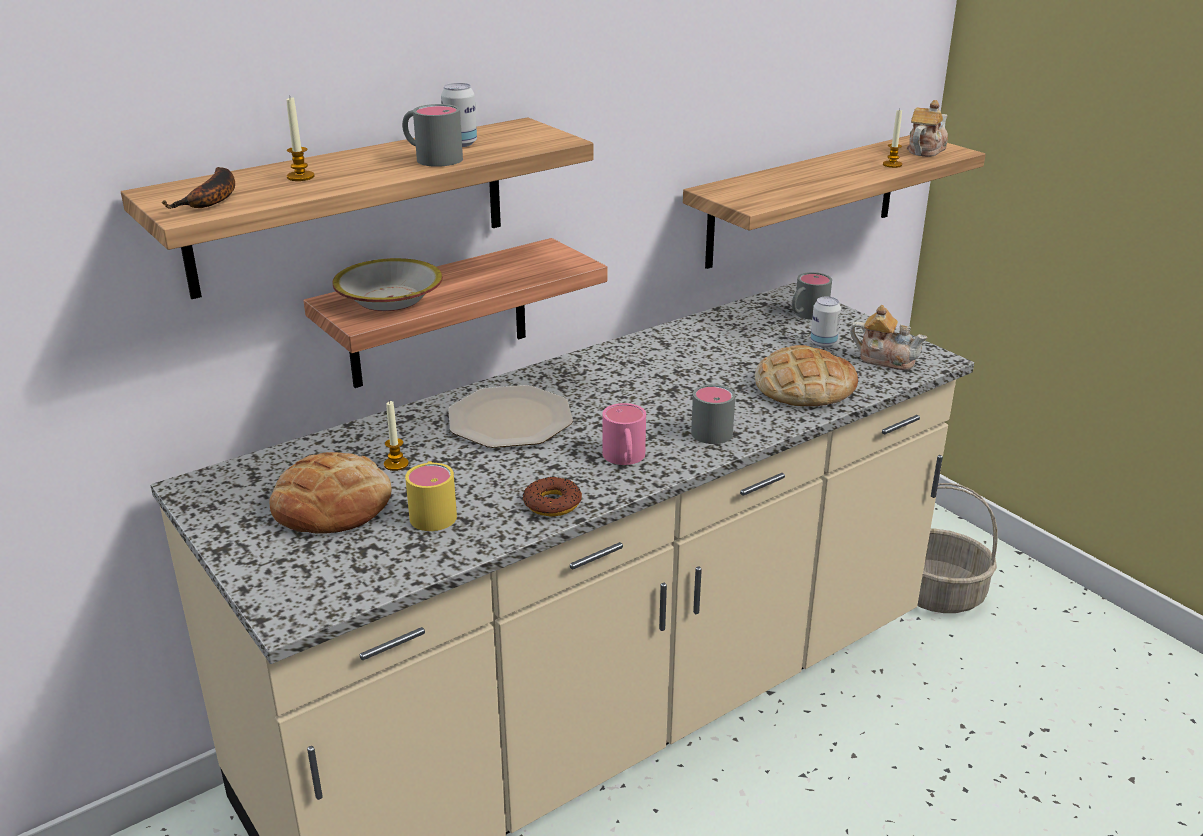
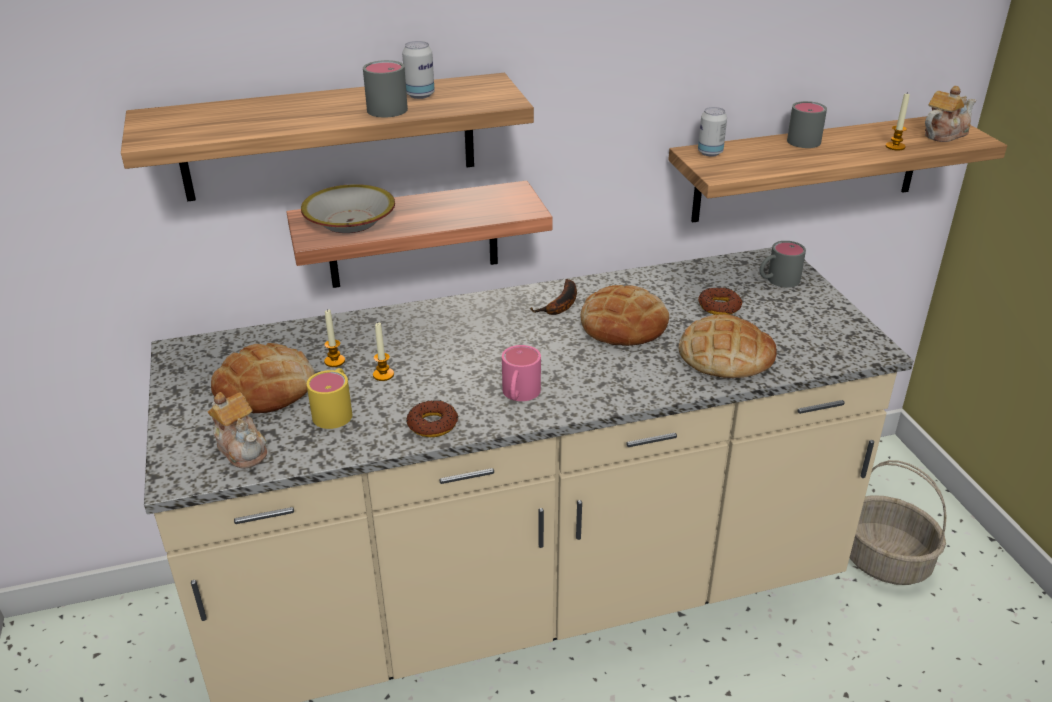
camera: 20 degrees right, 5 degrees up
(212, 199) = (179, 128): banana -> banana (561, 305)
(300, 177) = (264, 114): candle -> candle (383, 375)
(508, 419) = (447, 337): plate -> none
(685, 376) = (623, 324): none -> bread
(713, 428) = (615, 381): grey mug -> grey mug (806, 139)
(768, 346) = (719, 306): none -> donut
(823, 343) = (774, 313): can -> can (710, 153)
(885, 359) = (824, 341): teapot -> teapot (242, 448)

